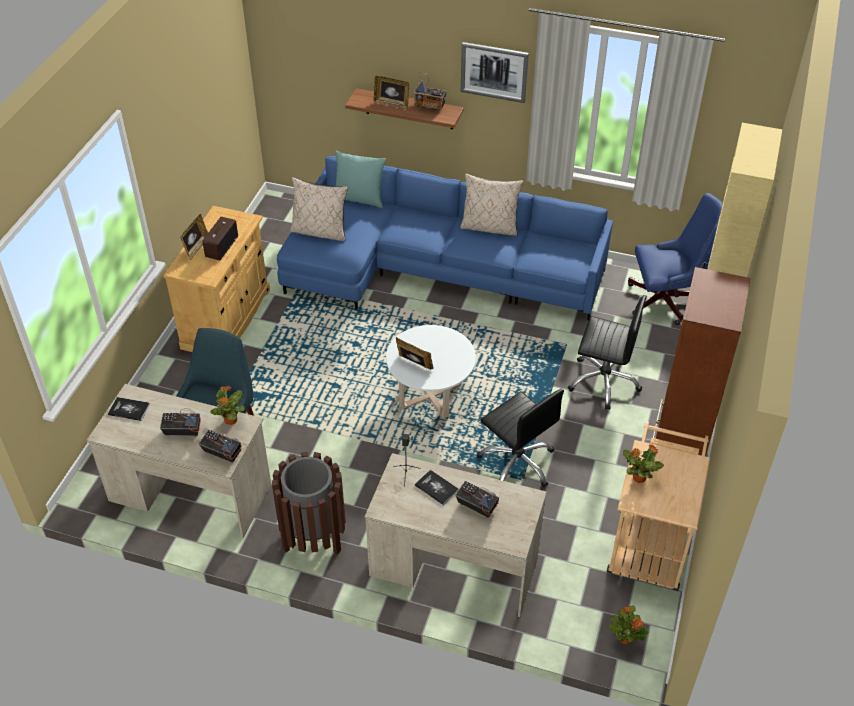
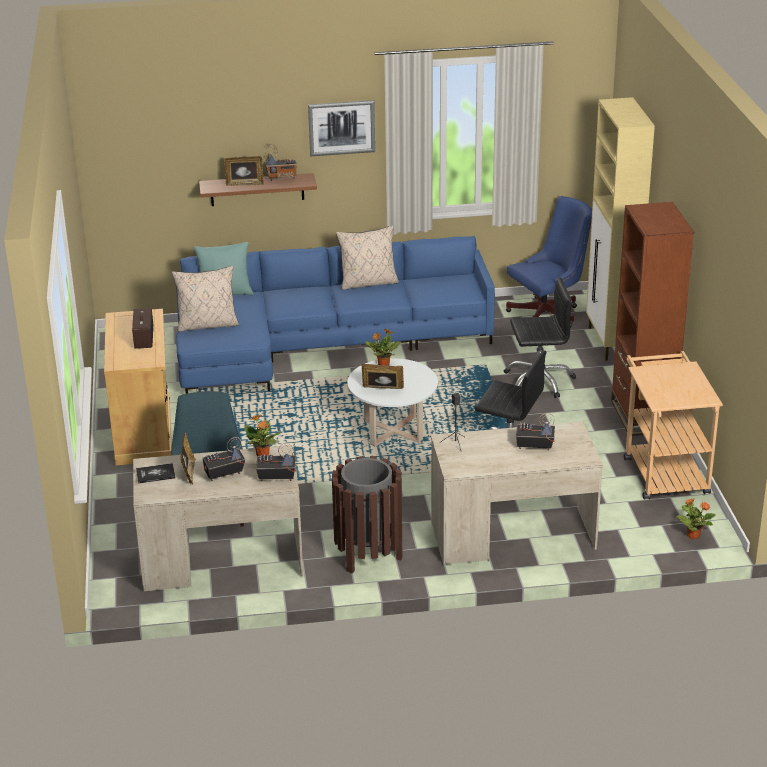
camera: 25 degrees left, 15 degrees down
(196, 248) = (119, 345): picture frame -> picture frame (189, 473)
(436, 488) = (489, 444): book -> none
(638, 478) = (652, 387): potted plant -> potted plant (383, 364)

